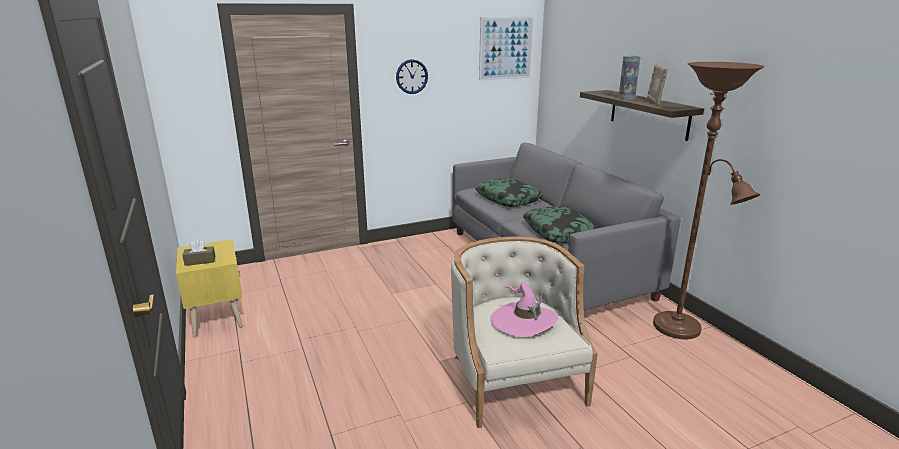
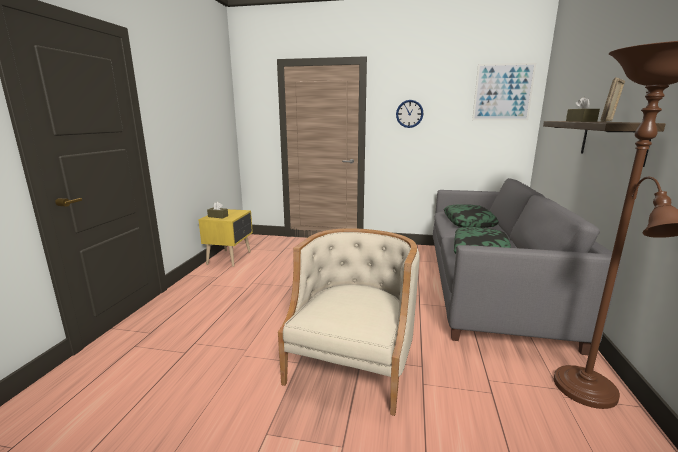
camera: 35 degrees right, 5 degrees down
(523, 321) = (353, 305): pink hat -> none
(626, 98) = (581, 121): vase -> brown tissue box

